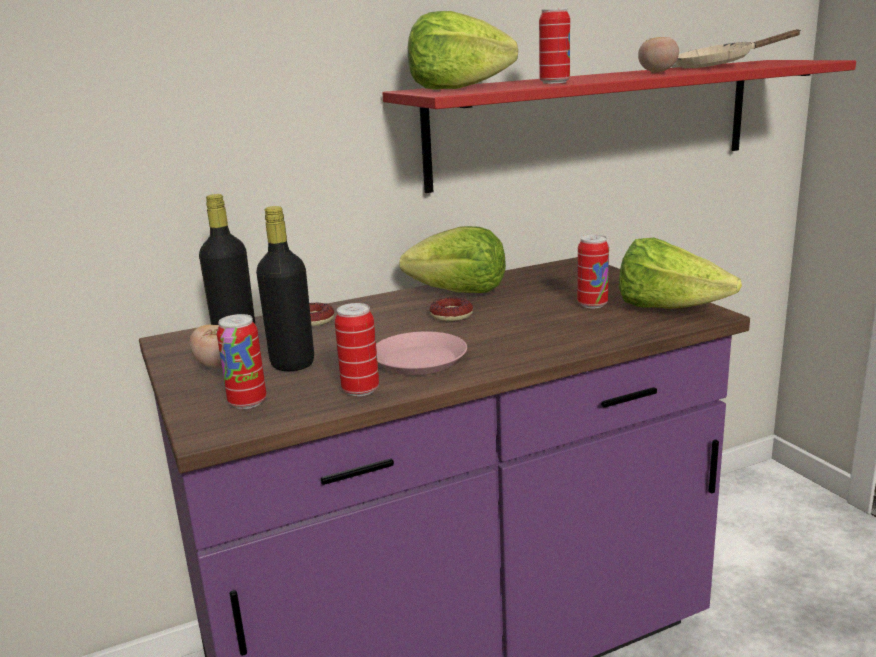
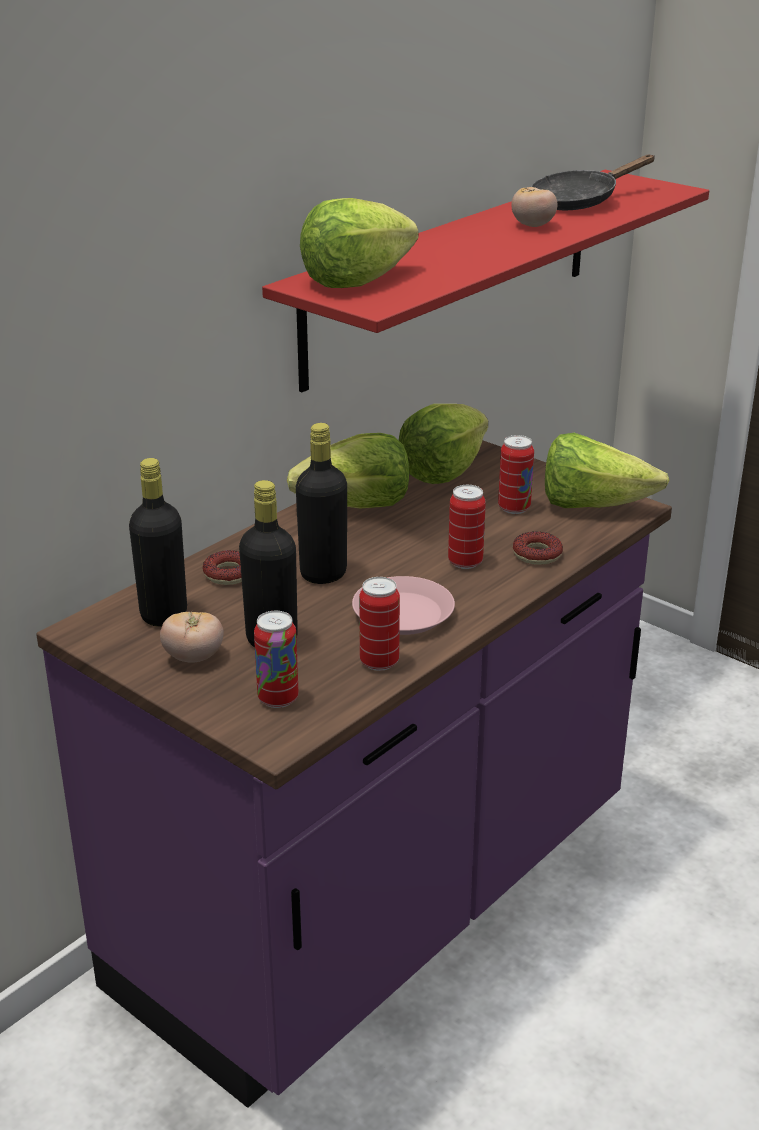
camera: 25 degrees left, 10 degrees up
(384, 328) = (323, 574): none -> black bottle
(451, 315) = (379, 544): donut -> donut (537, 554)
(553, 278) = (443, 471): none -> lettuce
(554, 82) = (456, 266): can -> can (465, 562)
(720, 66) = (580, 201): beige frying pan -> black frying pan

